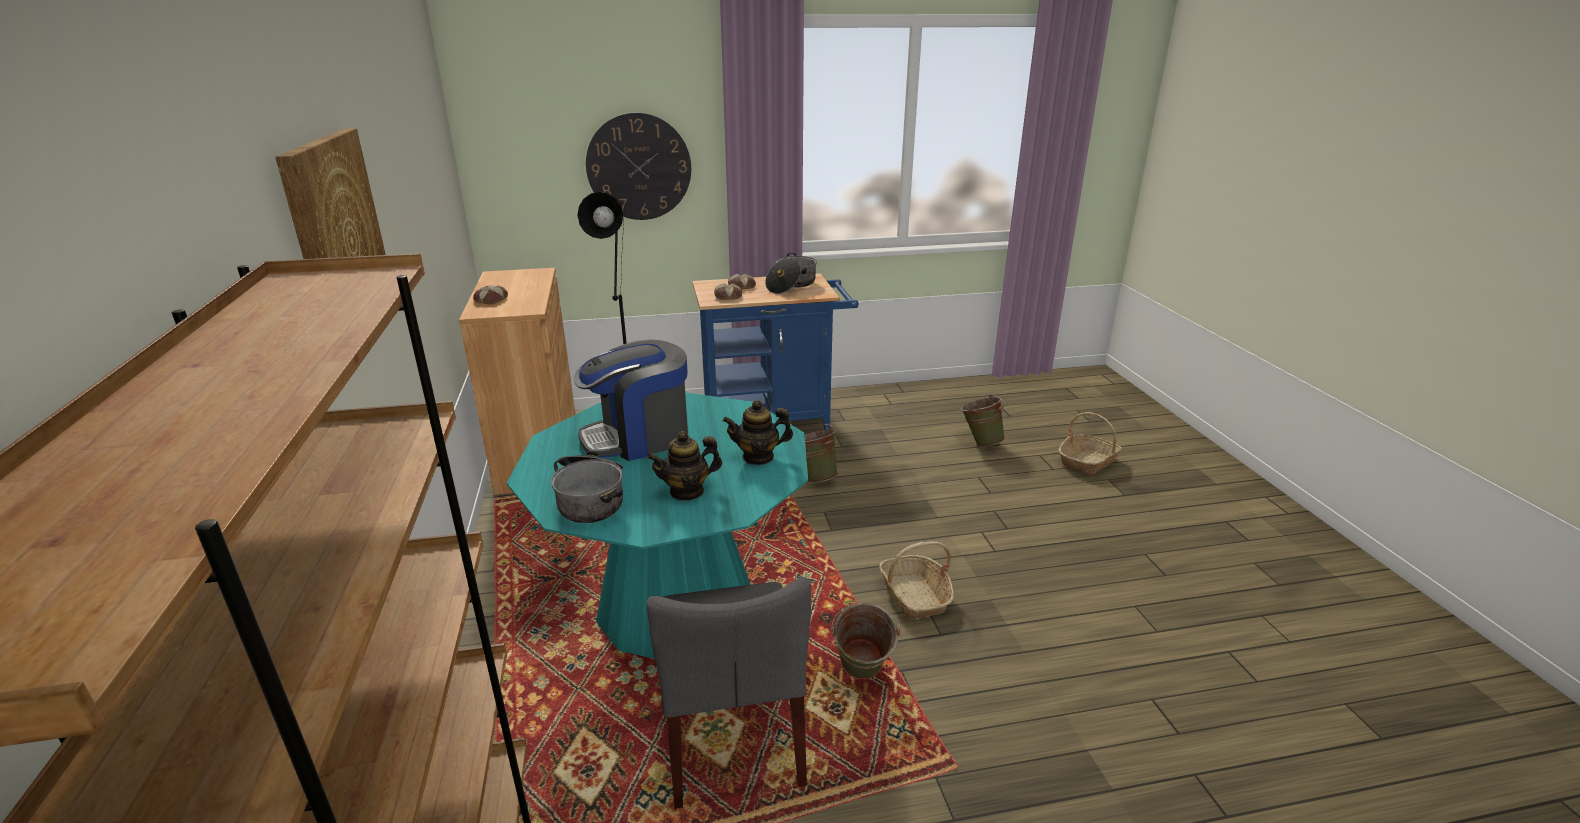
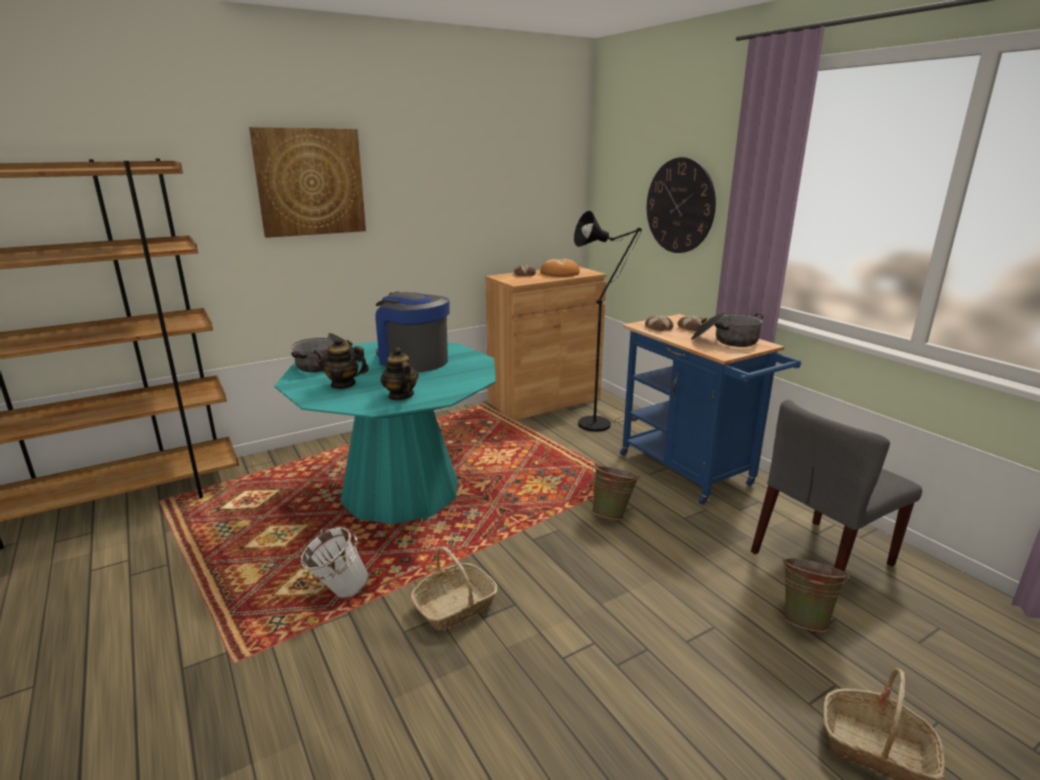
camera: 70 degrees right, 5 degrees down
(517, 284) = (560, 273): none -> bread
(687, 491) = (343, 384): teapot -> teapot turned 45 degrees counterclockwise
(732, 736) = (272, 544): grey chair -> grey chair (821, 559)
(861, 677) = (337, 592): green bucket -> white bucket

